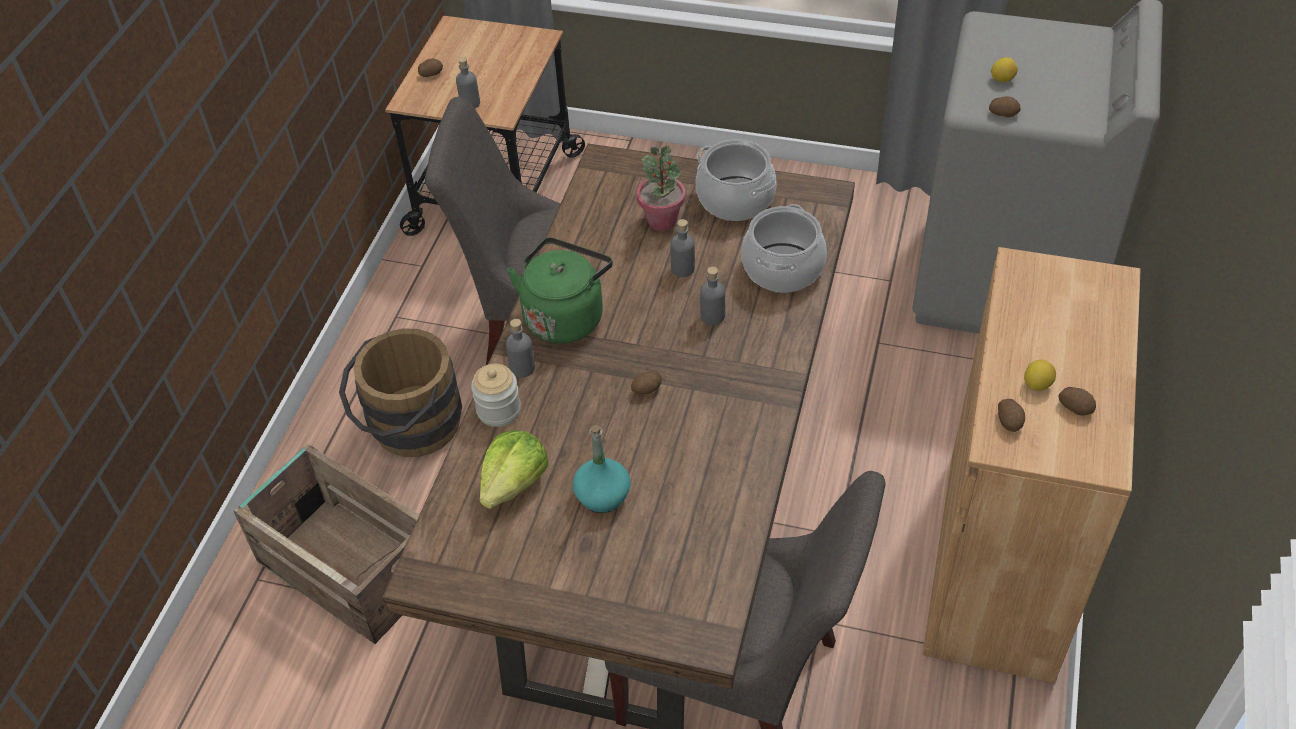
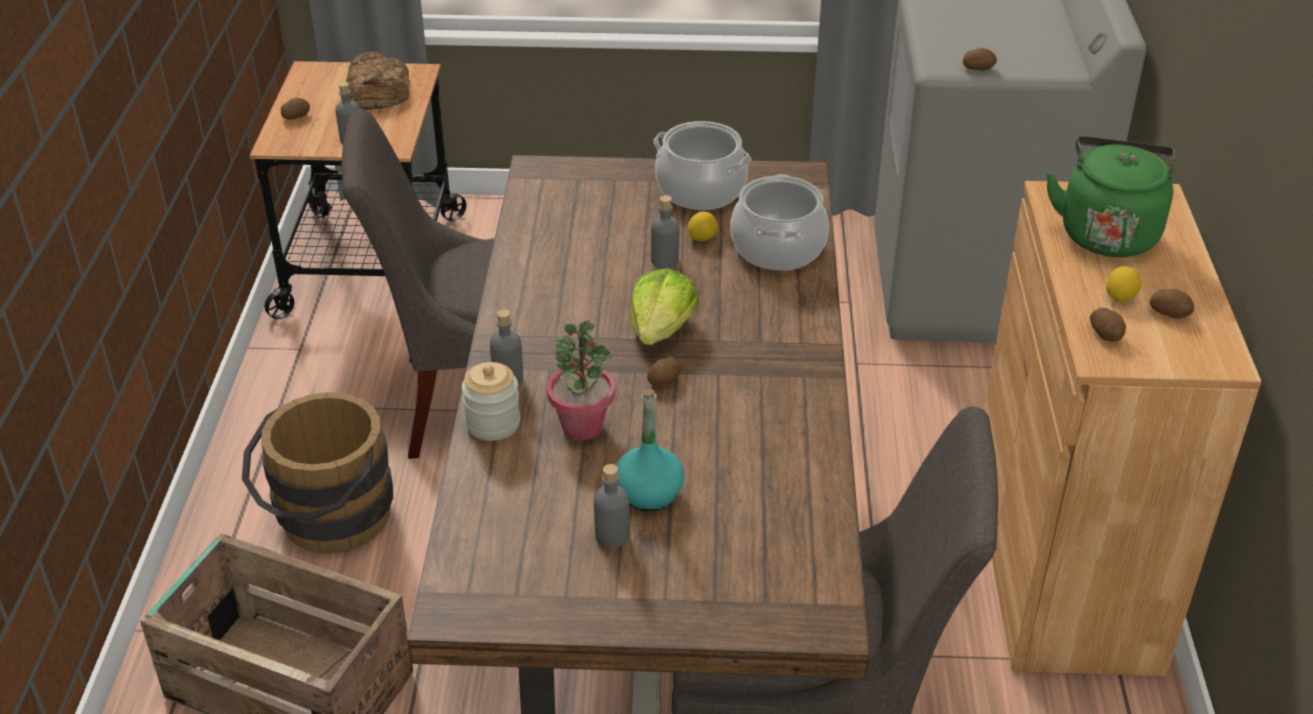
camera: 15 degrees left, 10 degrees down
(503, 54) = (377, 91): none -> bread
(514, 483) = (537, 495): lettuce -> lettuce (661, 329)
(565, 316) = (543, 321): green kettle -> green kettle (1107, 232)
(662, 220) = (624, 218): potted plant -> potted plant (582, 426)
(712, 316) = (715, 301): grey bottle -> grey bottle (612, 536)
(1002, 79) = (964, 39): lemon -> lemon (702, 238)

